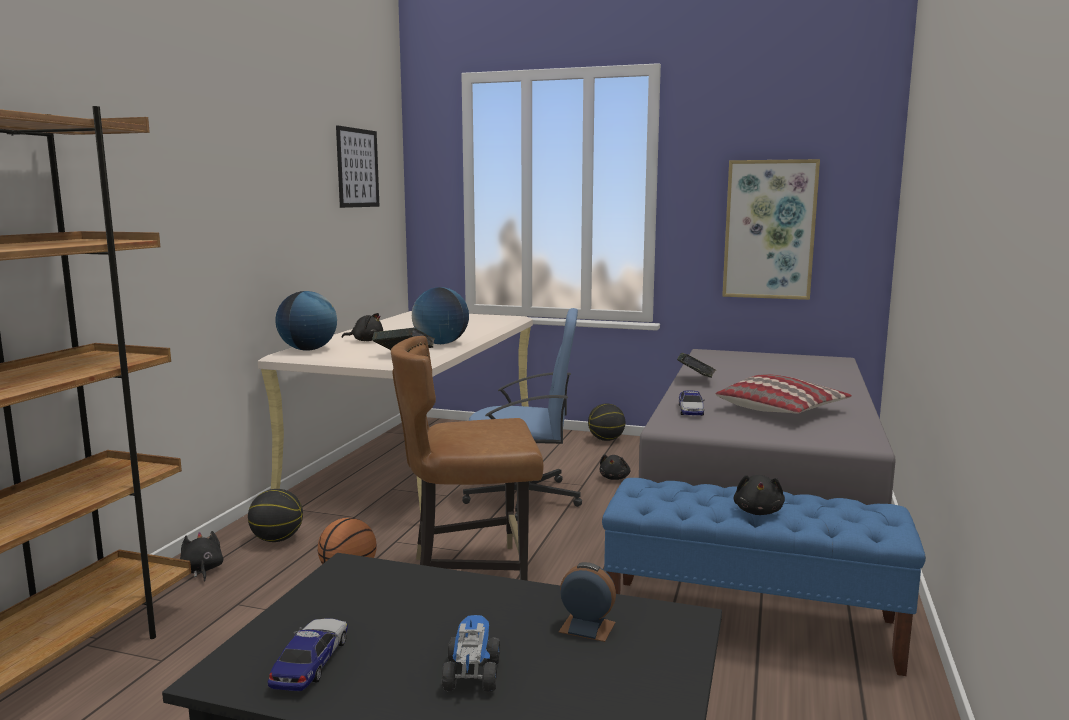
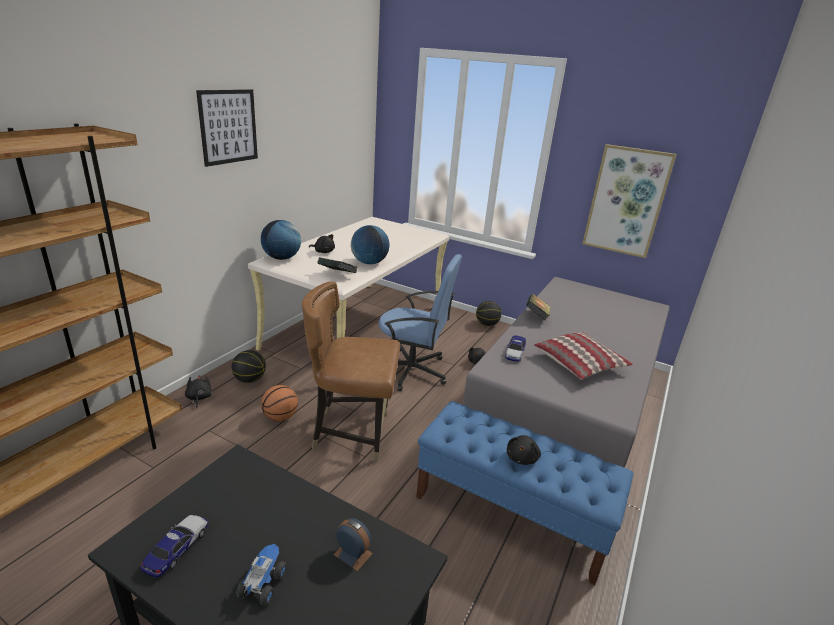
camera: 10 degrees right, 15 degrees up
(357, 168) = (335, 120): picture -> picture (228, 127)

